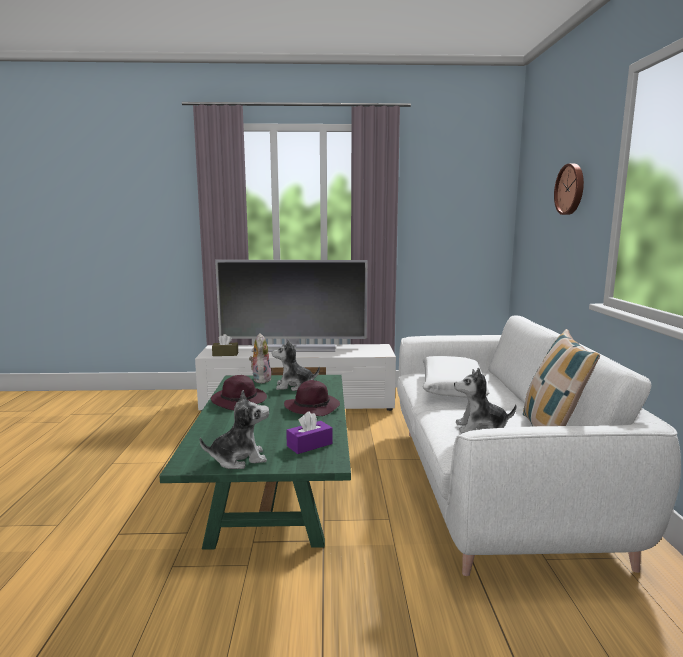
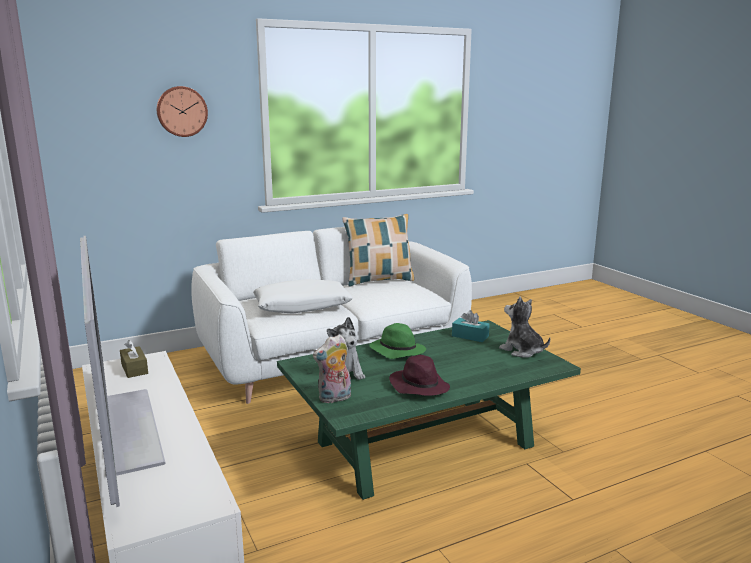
camera: 115 degrees left, 5 degrees up
(225, 354) = (195, 486): brown tissue box -> brown tissue box (134, 369)
(309, 445) = (470, 336): purple tissue box -> turquoise tissue box
(313, 407) = (396, 351): purple hat -> green hat
(480, 428) = (392, 292): plush toy -> none

